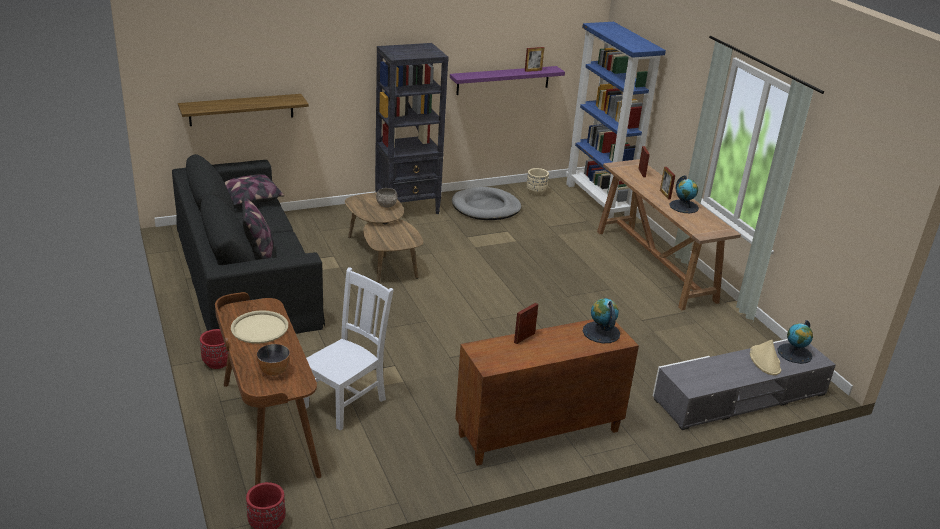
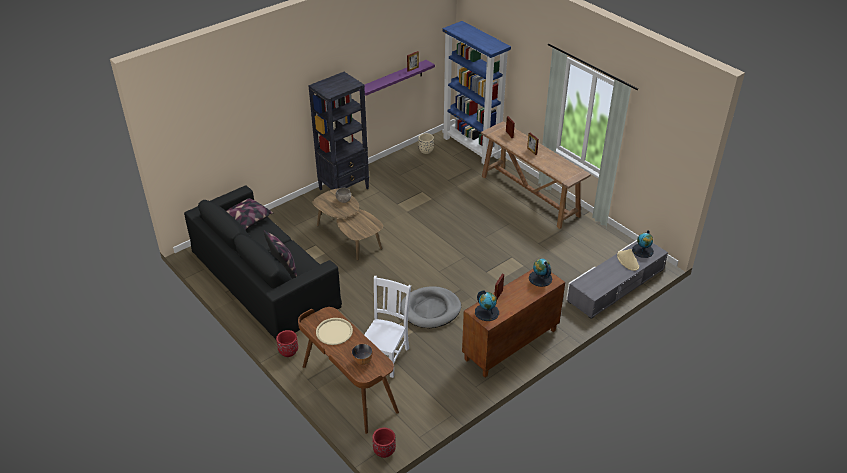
camera: 15 degrees left, 10 degrees up
(241, 109) = (223, 156): shelf -> none
(486, 207) = (398, 174): grey dog bed -> grey dog bed (430, 309)
(684, 206) = (547, 159): globe -> globe (487, 312)

